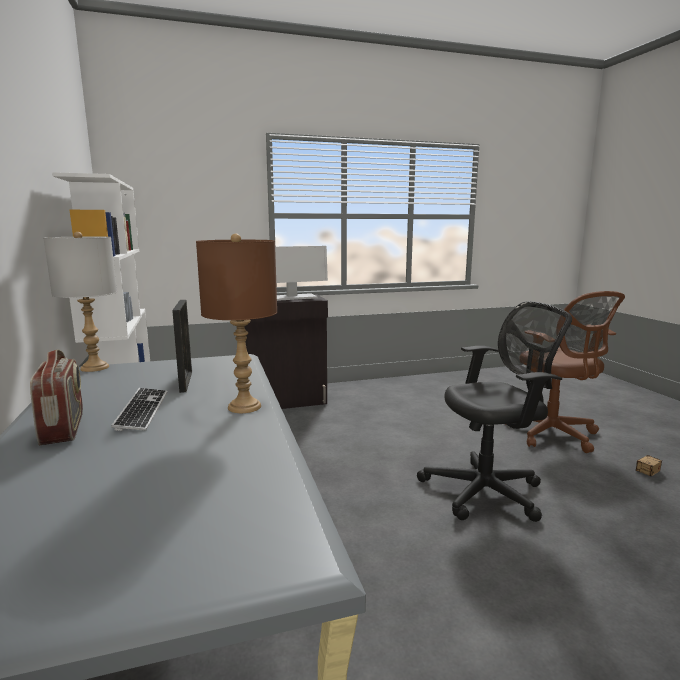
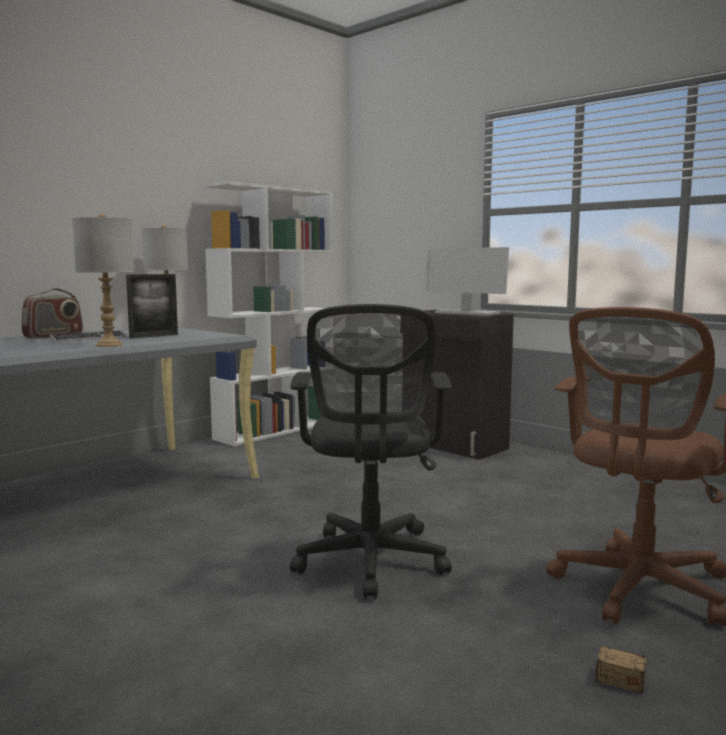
camera: 60 degrees right, 5 degrees down
(243, 407) = (109, 345): brown table lamp -> grey table lamp
(488, 491) = (370, 563): black office chair -> black office chair turned 45 degrees clockwise

